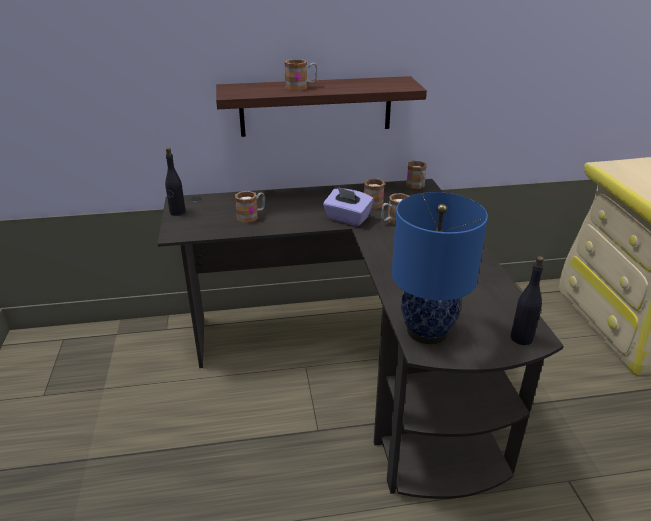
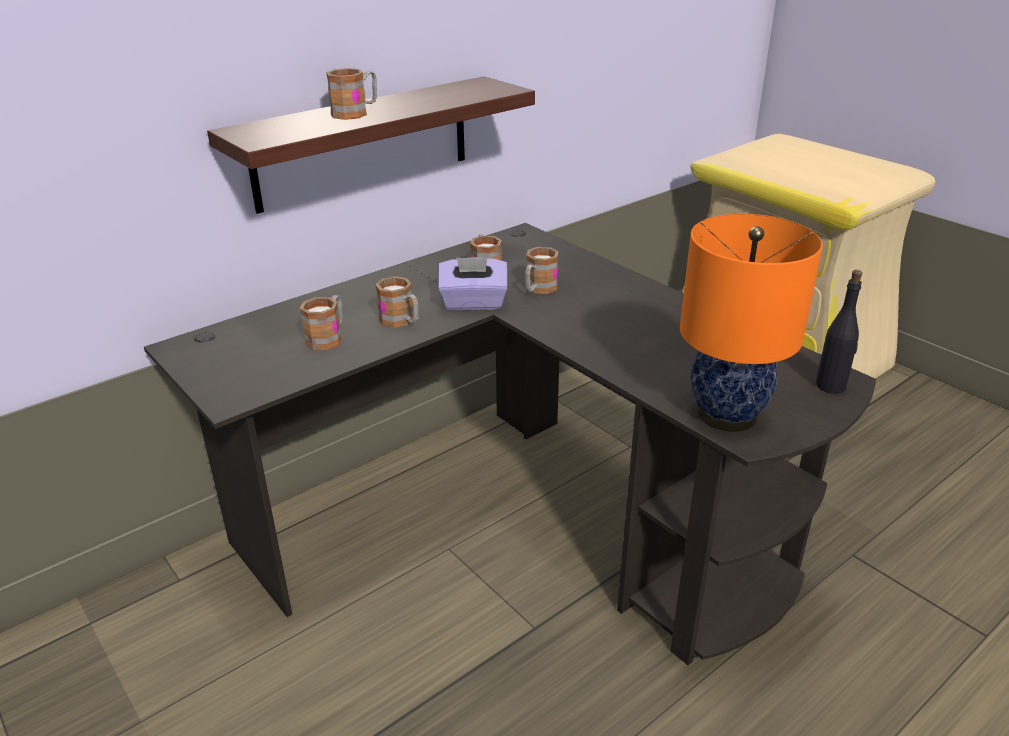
camera: 30 degrees left, 0 degrees up
(177, 212) = (195, 365): black bottle -> none
(417, 186) = (518, 237): mug -> mug (401, 322)
(427, 331) = (727, 414): blue table lamp -> orange table lamp

